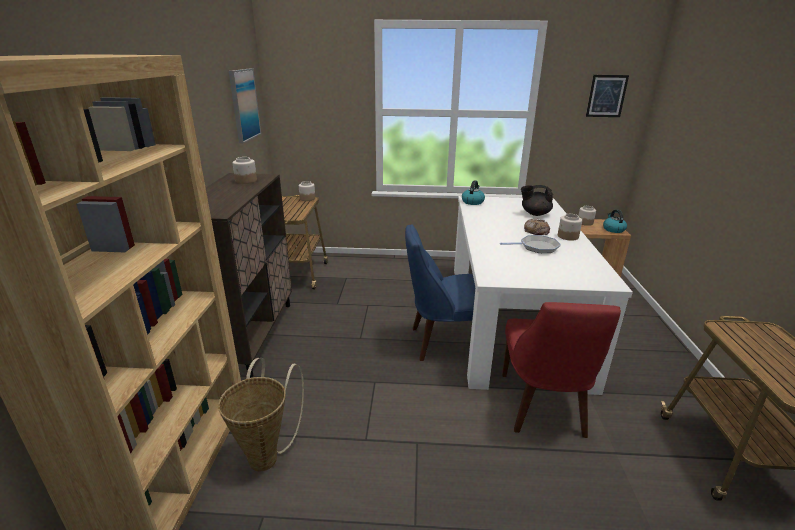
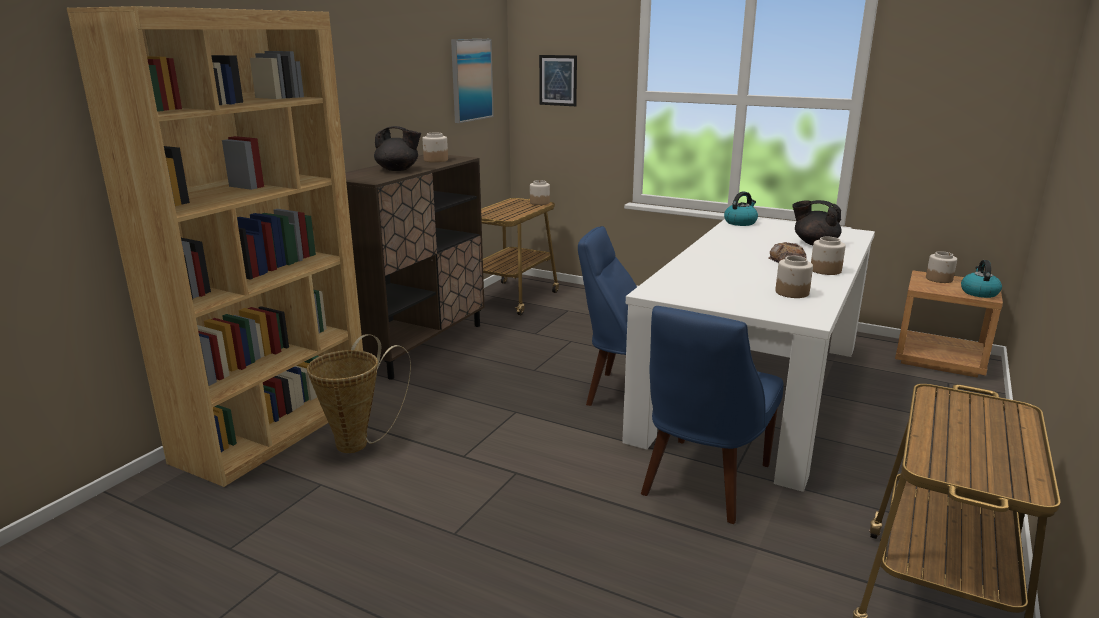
camera: 25 degrees right, 5 degrees down
(226, 196) = (398, 170): none -> black teapot
(536, 247) = (760, 274): frying pan -> none
(542, 407) = (702, 482): red chair -> blue chair
(573, 260) = (792, 292): none -> jar
(606, 96) = (982, 79): picture -> picture (558, 80)

